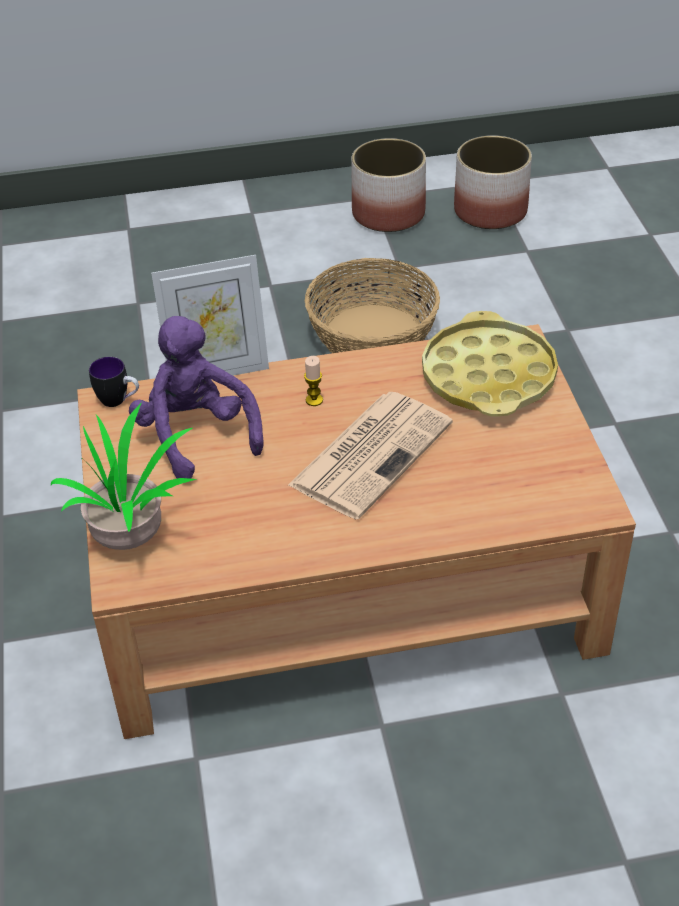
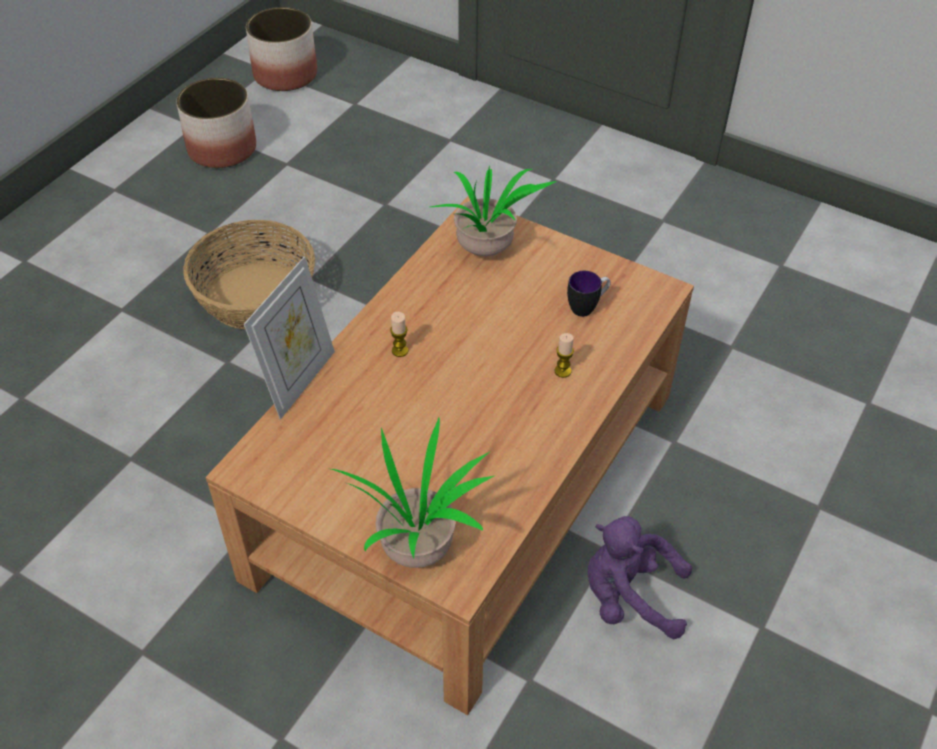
camera: 50 degrees left, 5 degrees up
(119, 401) = (256, 460): mug -> mug (587, 307)
(196, 435) = (354, 438): purple plush toy -> purple plush toy (629, 597)
(372, 452) = (490, 357): newspaper -> none
(388, 213) = (144, 195): planter -> planter (285, 75)
(413, 504) = (562, 371): none -> candle
(488, 376) = (487, 252): yellow tray -> potted plant

